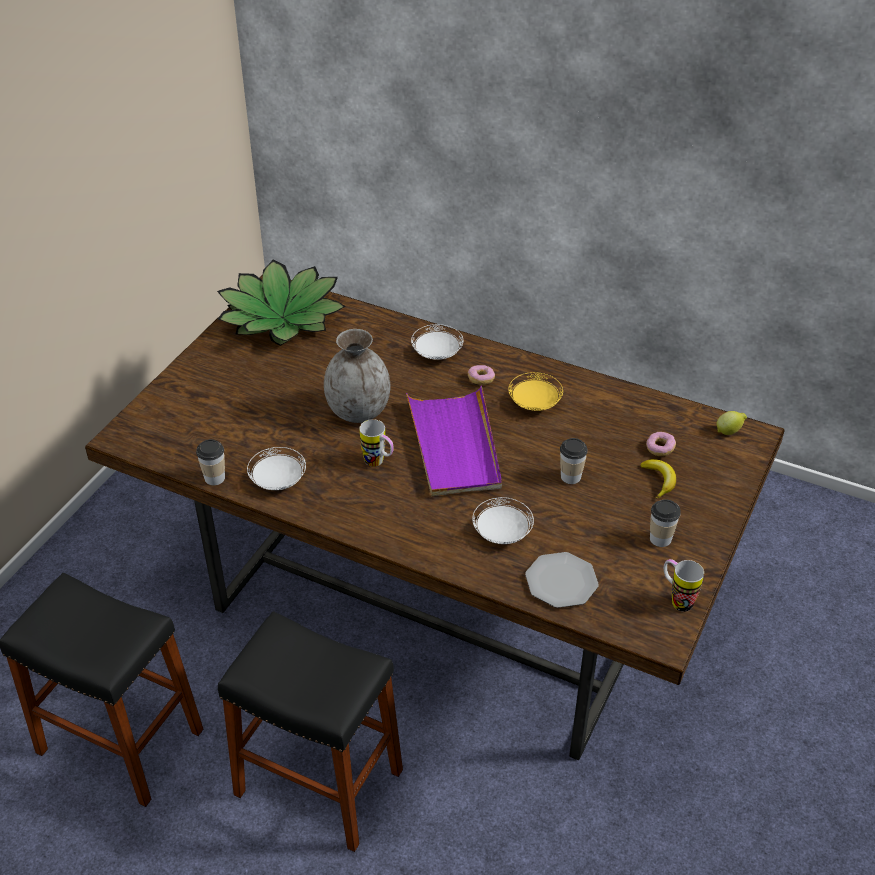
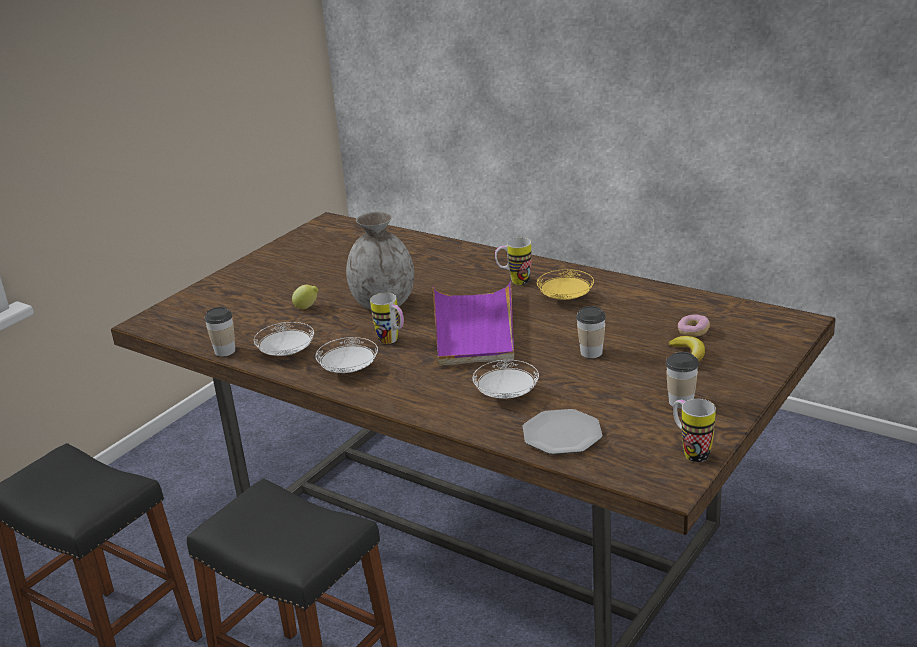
camera: 10 degrees right, 15 degrees down
(282, 317) = (331, 241): potted plant -> none
(437, 353) = (475, 264): white plate -> white plate (349, 370)
(481, 379) = (514, 282): donut -> mug
(729, 431) = (772, 319): lemon -> lemon (307, 307)

